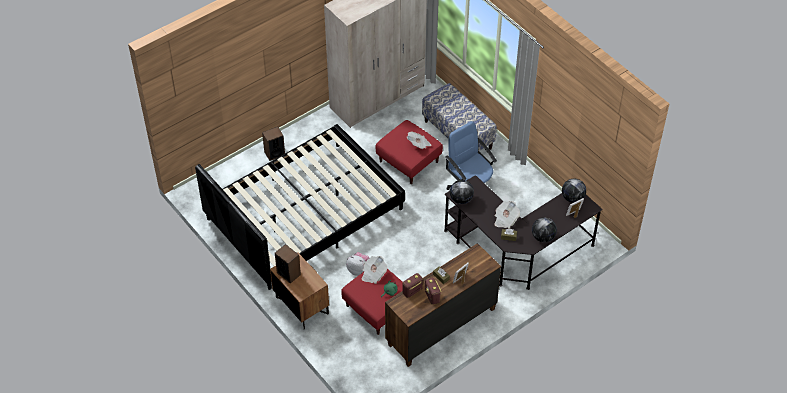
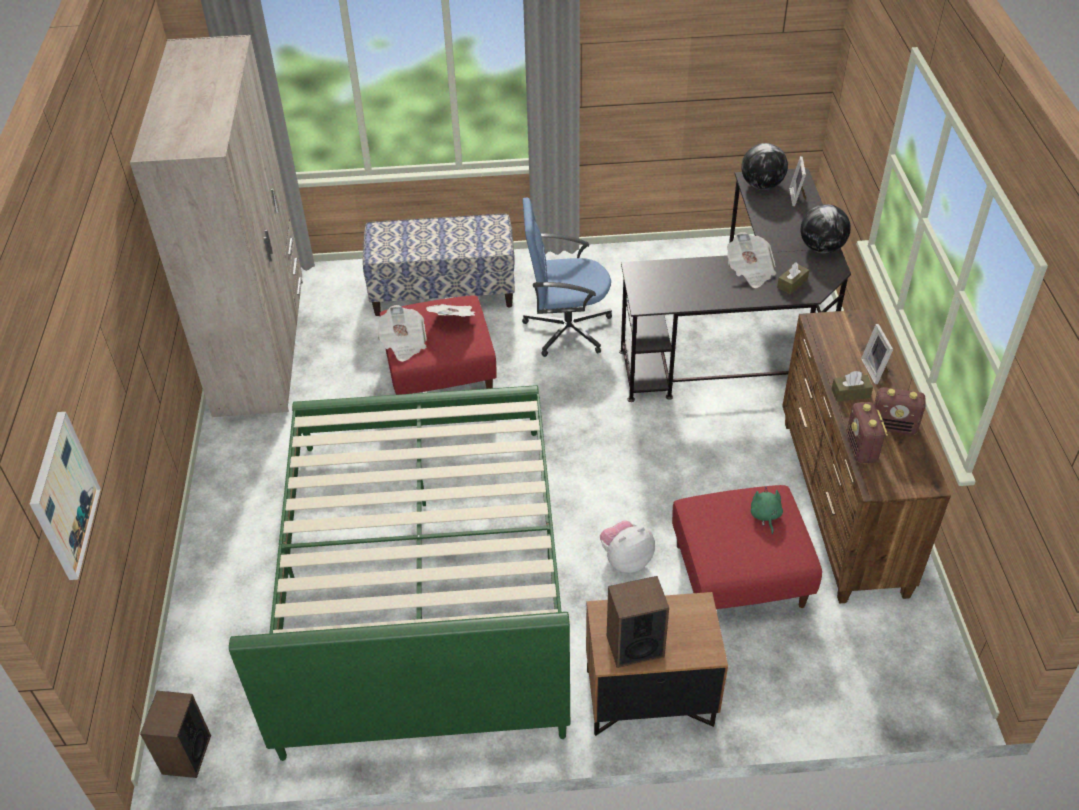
camera: 55 degrees left, 5 degrees down
(196, 90) = (63, 496): none -> picture
(274, 153) = (229, 550): speaker -> speaker (186, 754)
(304, 214) = (421, 577): black bed -> green bed
(373, 274) = (704, 519): newspaper -> newspaper (403, 343)
(461, 199) = (662, 301): globe -> none

